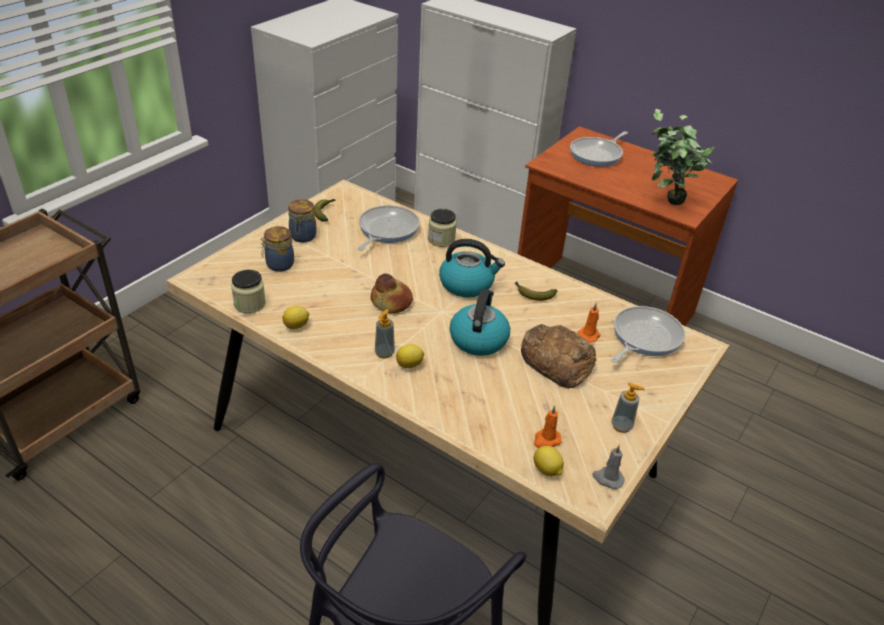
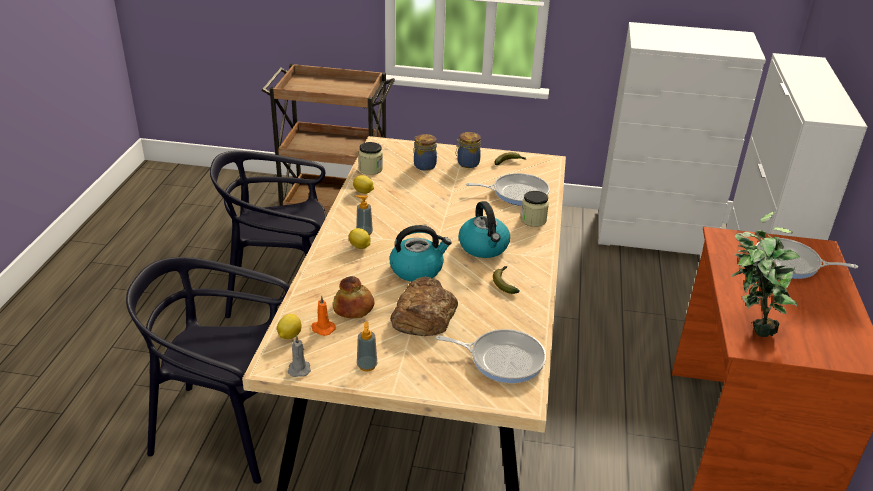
camera: 65 degrees right, 5 degrees down
(186, 527) = (281, 293): none -> black chair
(391, 301) = (426, 220): bread -> bread (354, 307)
(589, 335) = (476, 325): orange candle -> none

